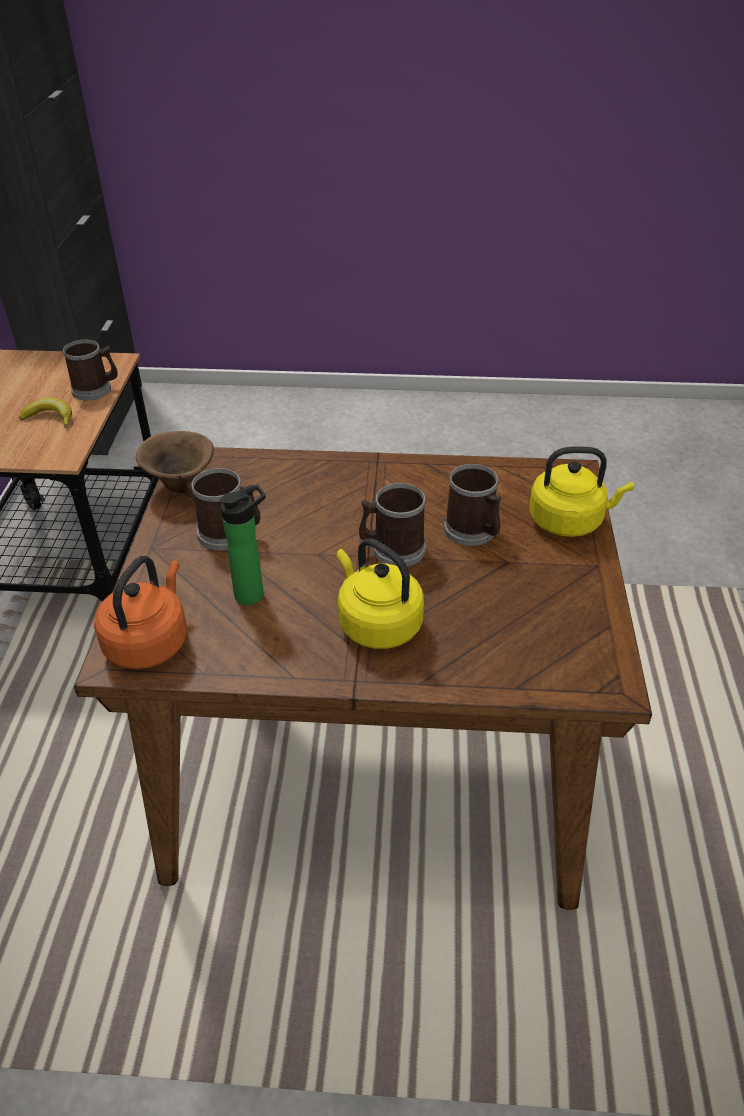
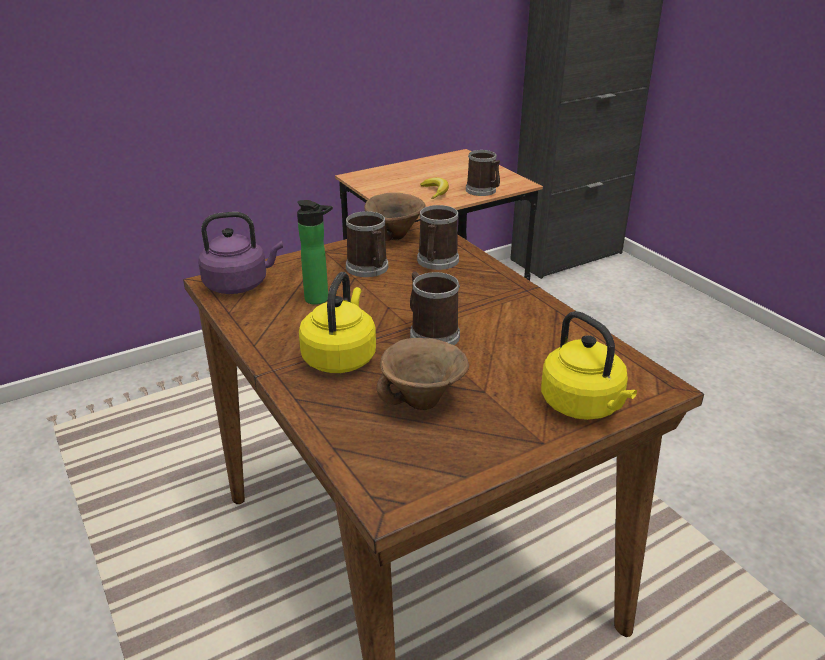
camera: 55 degrees right, 10 degrees down
(149, 641) = (239, 284): orange kettle -> purple kettle
(473, 532) = (500, 362): mug -> mug (436, 262)
(493, 603) = (422, 401): none -> brown bowl

